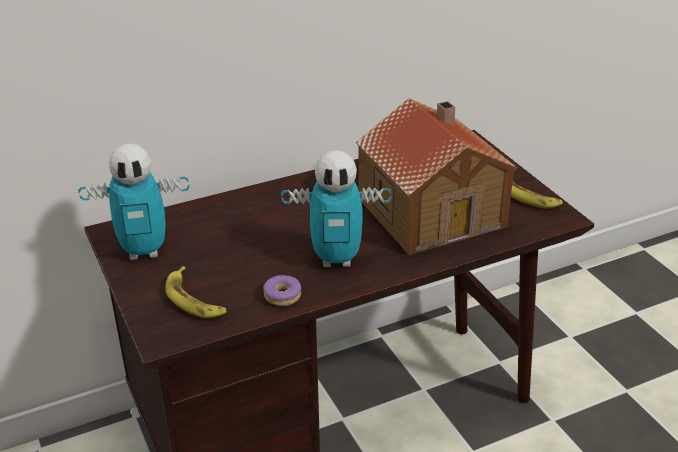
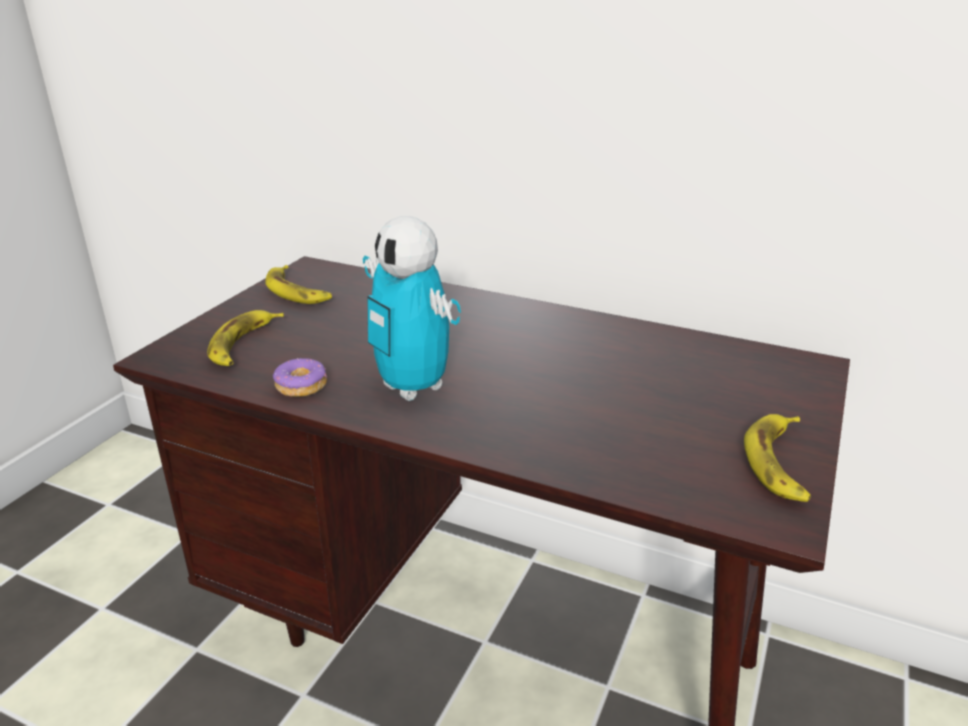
camera: 50 degrees right, 5 degrees down
(144, 251) = (297, 292): toy robot -> banana
(432, 210) = (610, 405): toy house -> none

